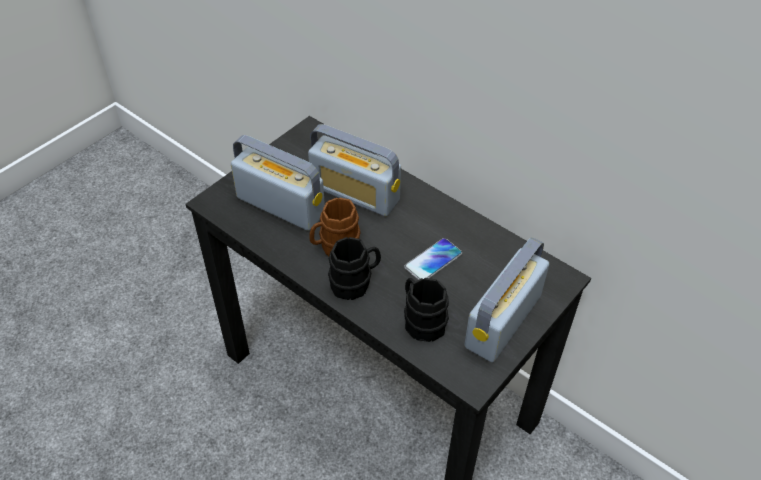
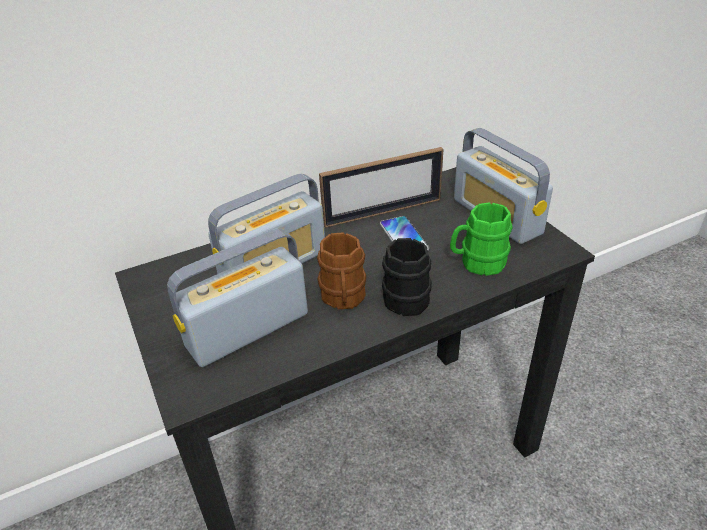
camera: 65 degrees left, 10 degrees down
(421, 320) = (477, 262): black mug -> green mug
(463, 236) = (383, 212): none -> picture frame

